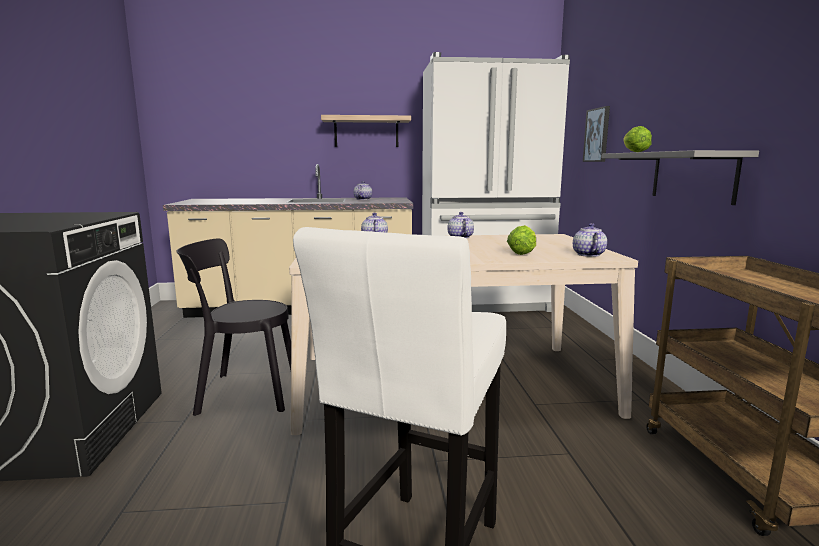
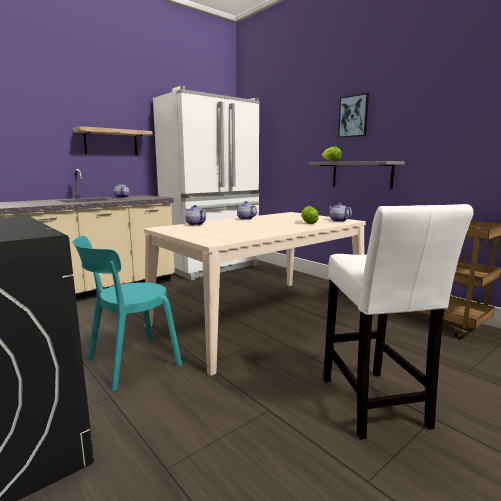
camera: 35 degrees left, 0 degrees up
(243, 392) = (129, 363): black chair -> turquoise chair
(597, 135) = (280, 150): picture -> picture (353, 116)

